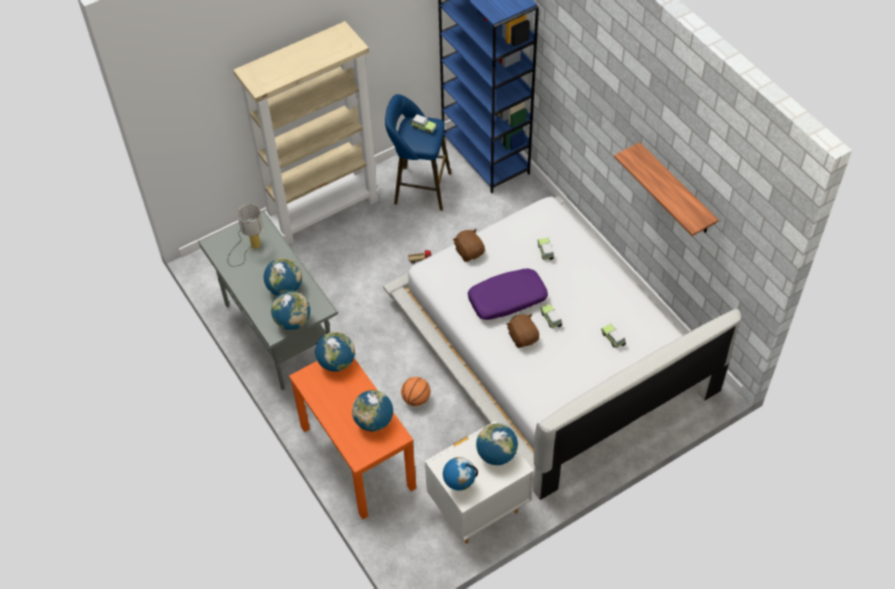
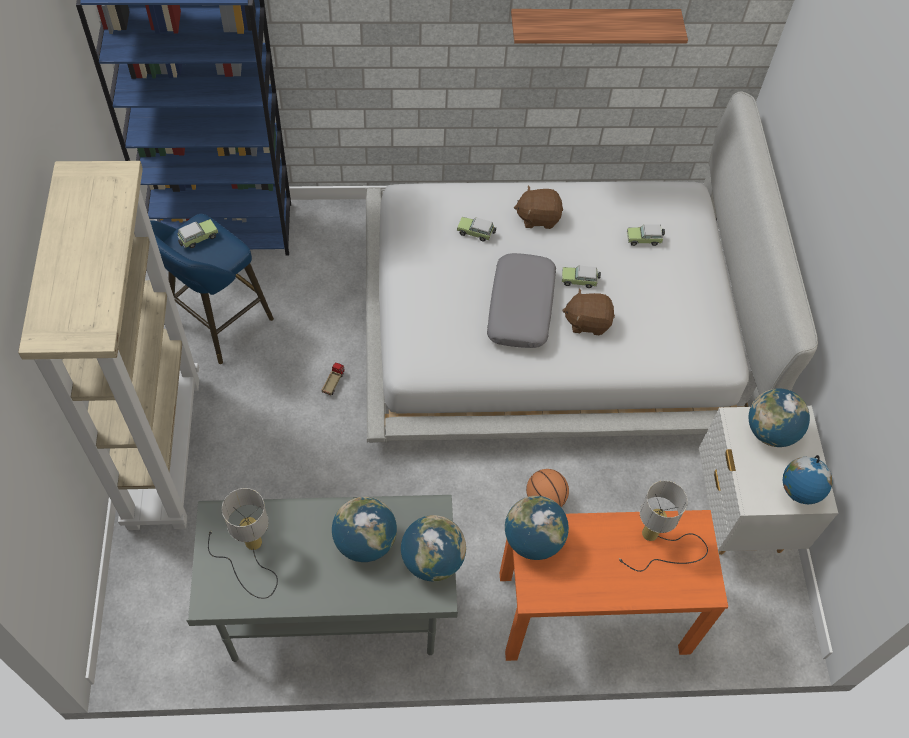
camera: 65 degrees left, 5 degrees up
(374, 421) = (657, 542): globe -> table lamp
(469, 252) = (417, 307): brown plush toy -> brown plush toy (538, 217)
(507, 300) = (521, 307): purple pillow -> grey pillow

